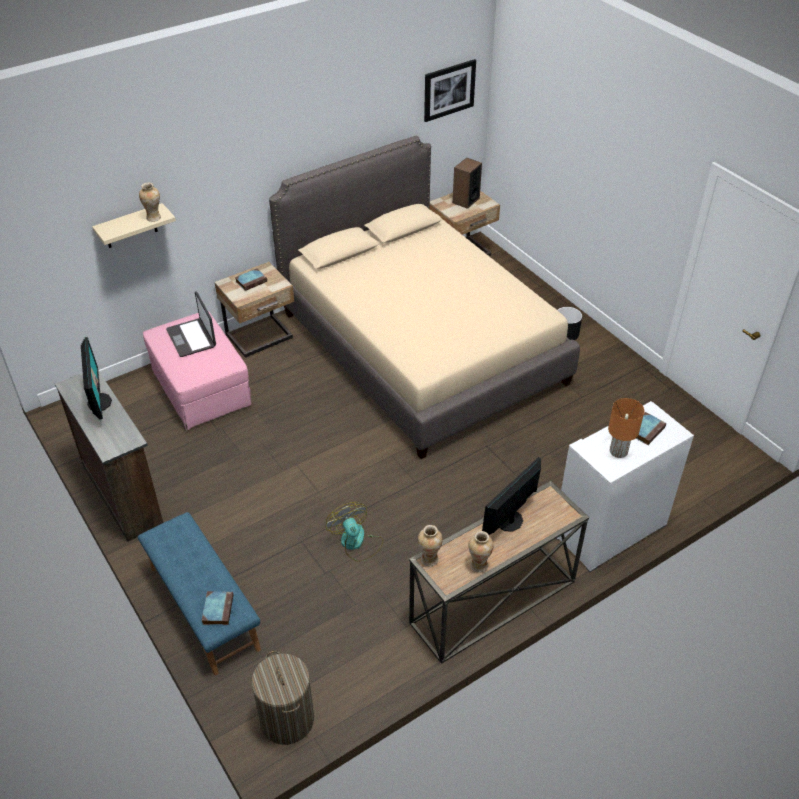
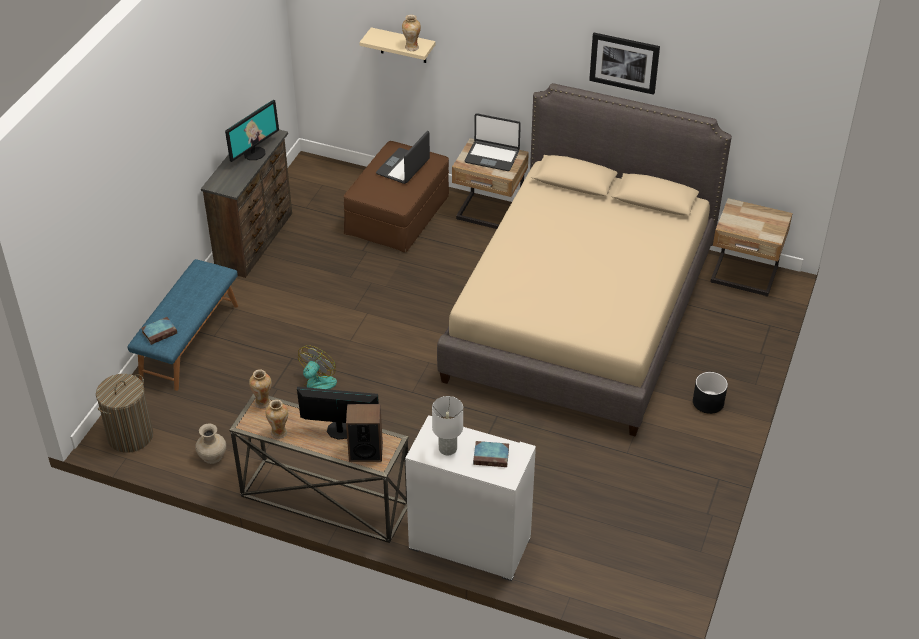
camera: 55 degrees right, 0 degrees up
(201, 387) = (398, 215): pink ottoman -> brown ottoman
(251, 281) = (492, 156): book -> laptop
(371, 662) = (212, 456): none -> beige vase
(449, 90) = (772, 94): picture -> picture (624, 62)
(465, 200) = (759, 220): speaker -> speaker (365, 451)
(618, 452) = (447, 449): orange table lamp -> white table lamp

